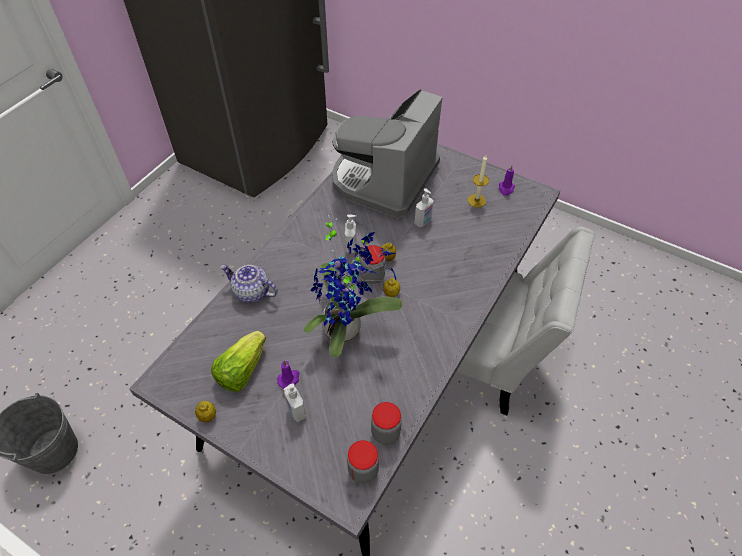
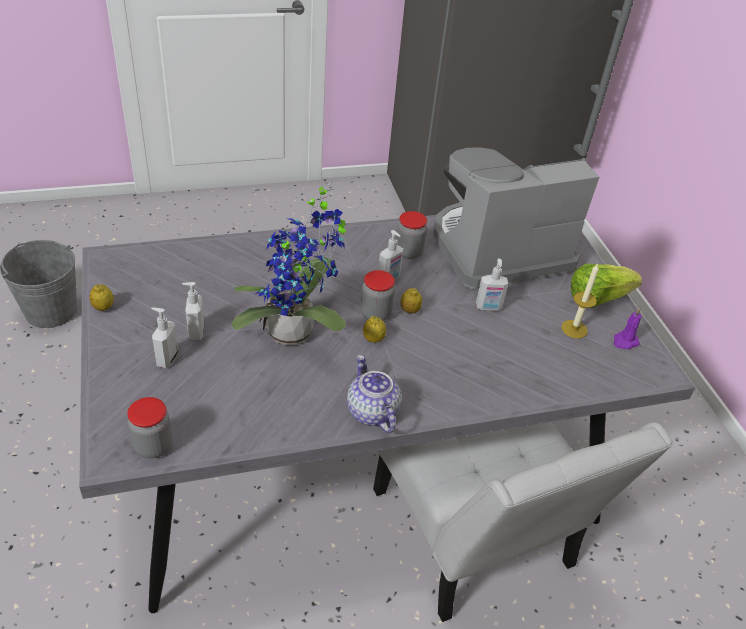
camera: 40 degrees right, 10 degrees down
(241, 370) = (171, 297): lettuce -> lettuce (597, 298)
(251, 292) = (256, 251): teapot -> teapot (371, 411)
(289, 379) = (196, 332): purple candle -> soap dispenser
(385, 432) = (212, 436): jar -> jar (408, 252)

